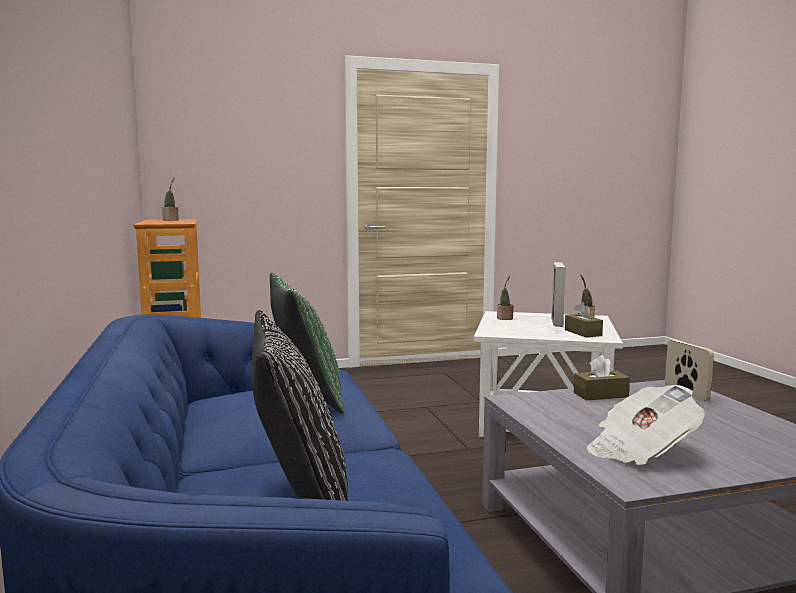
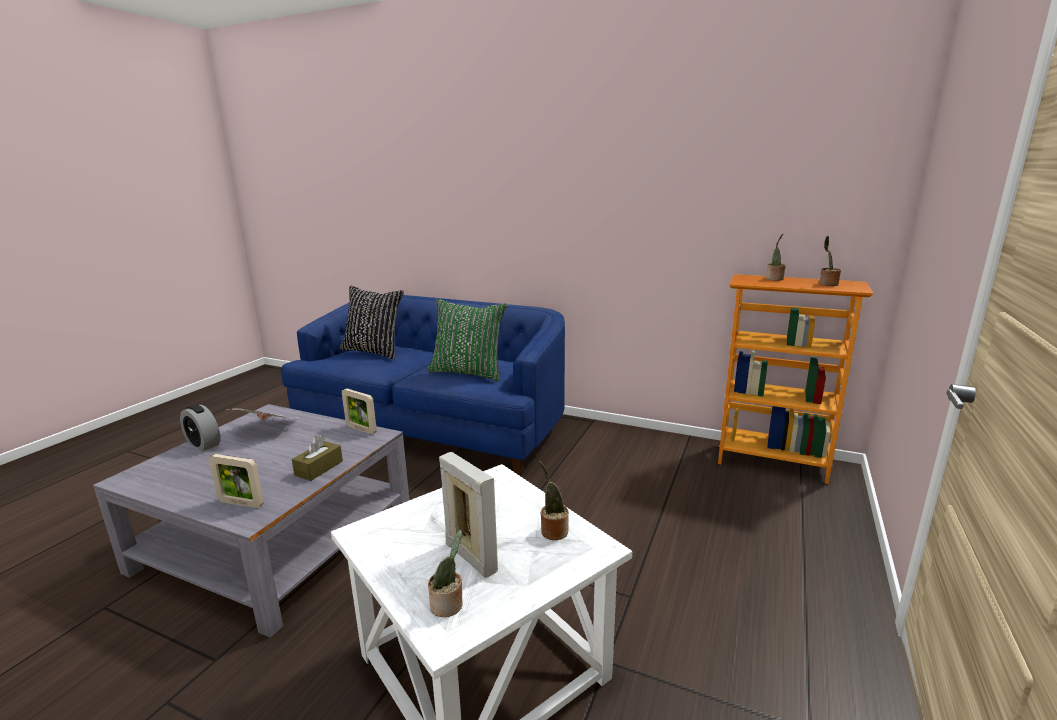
camera: 130 degrees right, 10 degrees up
(156, 222) = (774, 279): none -> potted plant
(523, 410) = (361, 429): none -> picture frame
(583, 333) = (401, 536): brown tissue box -> none
(744, 463) = (203, 444): none -> alarm clock

